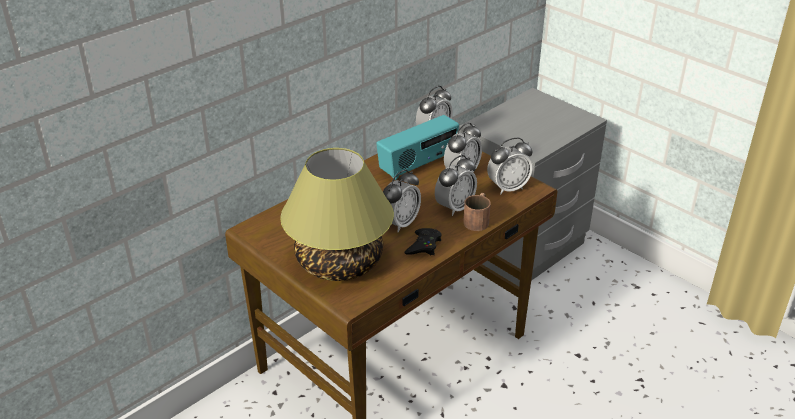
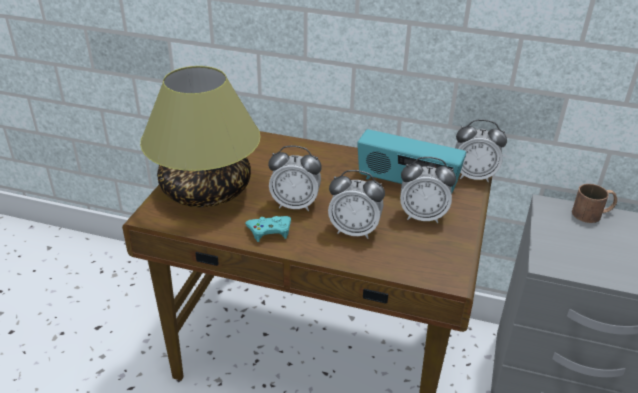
camera: 60 degrees right, 0 degrees up
(423, 246) = (269, 231): black game controller -> turquoise game controller
(478, 219) = (347, 253): brown mug -> brown mug (593, 213)
(508, 188) = (429, 257): alarm clock -> none

